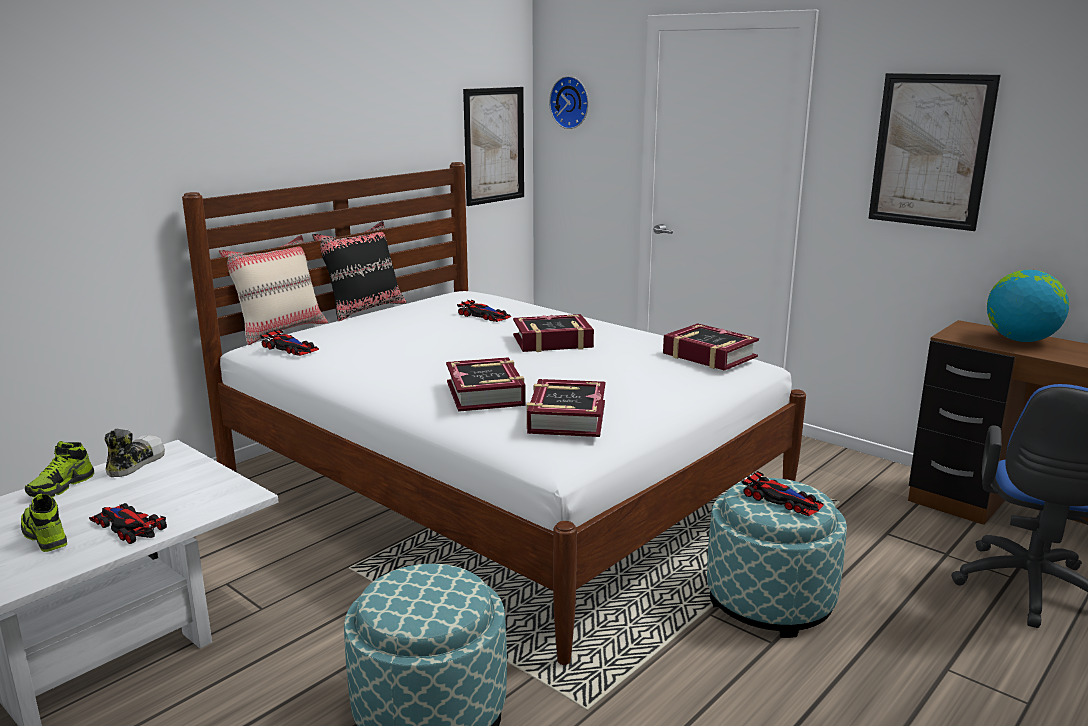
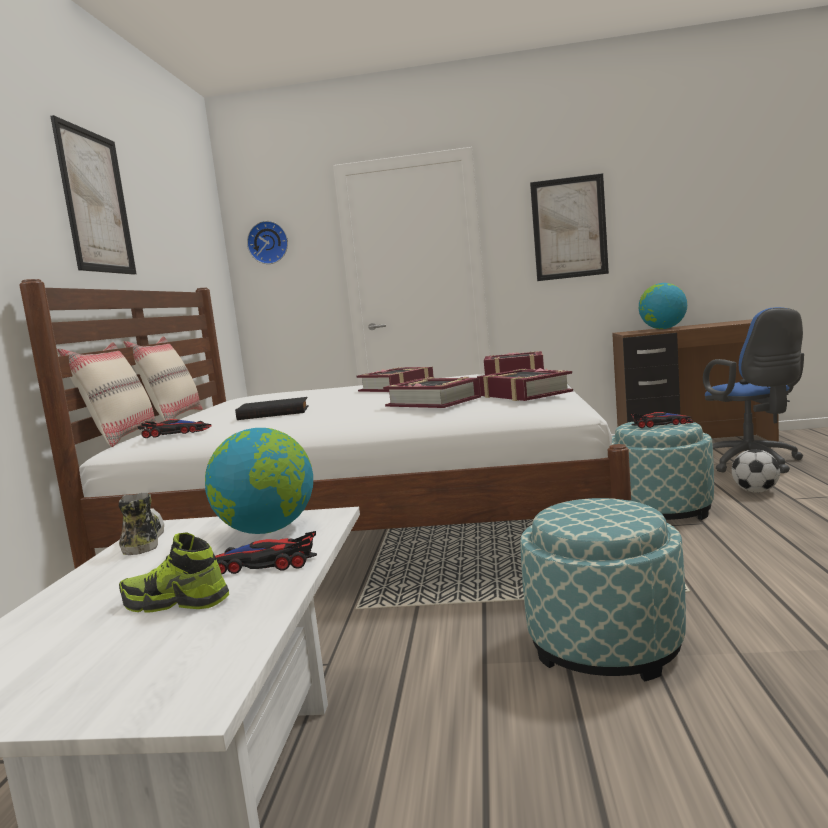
camera: 35 degrees left, 10 degrees down
(62, 486) = (88, 578): shoe -> none
(192, 492) = (267, 530): none -> globe
(364, 309) = (172, 418): black pillow -> beige pillow
(388, 347) = (274, 413): none -> black book
(484, 316) = (303, 394): toy car -> none
(494, 145) = (213, 280): picture -> picture (95, 202)
(928, 634) = (756, 491): none -> football

